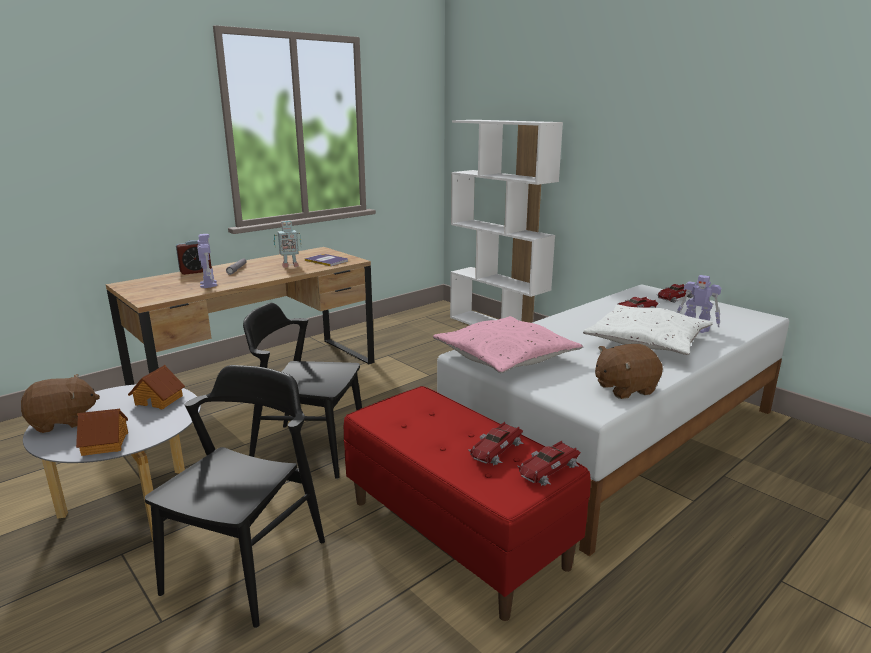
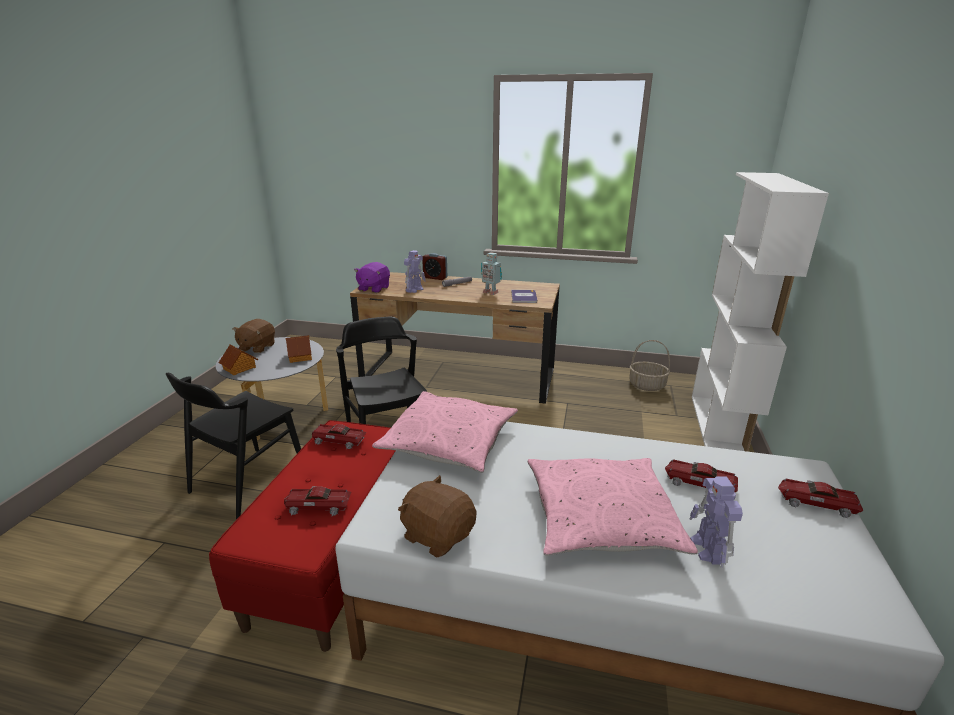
camera: 55 degrees right, 5 degrees up
(63, 421) = (257, 347): brown plush toy -> brown plush toy turned 75 degrees clockwise
(157, 297) = (373, 289): none -> purple plush toy
(247, 566) = (248, 482): black chair -> black chair turned 135 degrees clockwise
(413, 322) = (646, 385): none -> basket
(548, 470) = (299, 546): toy car -> toy car (338, 440)
(647, 341) = (601, 518): white pillow -> pink pillow

